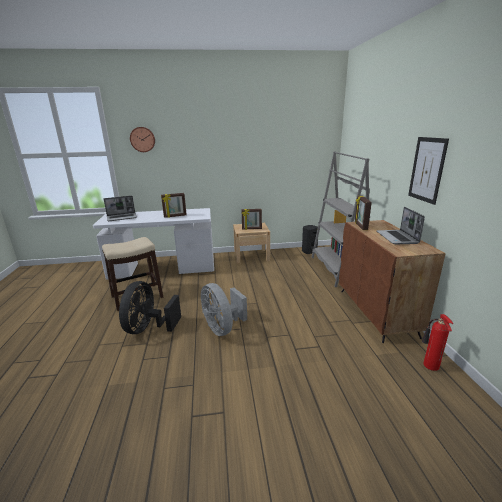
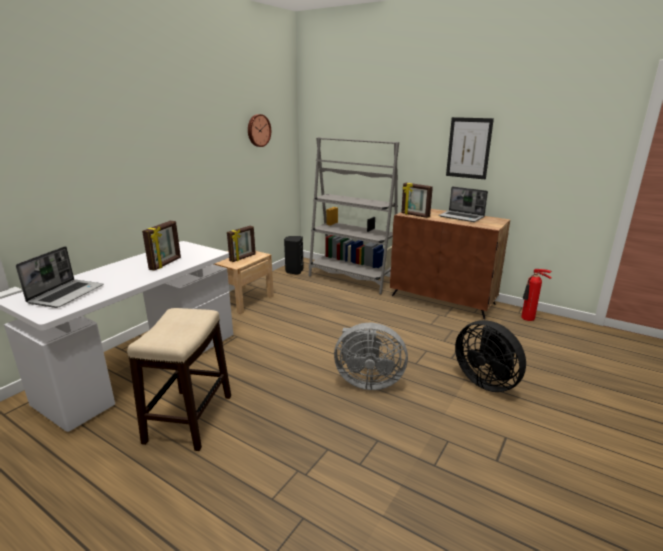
camera: 50 degrees left, 0 degrees up
(142, 139) = (43, 131): wall clock -> wall clock (258, 130)
(149, 328) = (293, 435): black fan -> black fan (486, 381)

